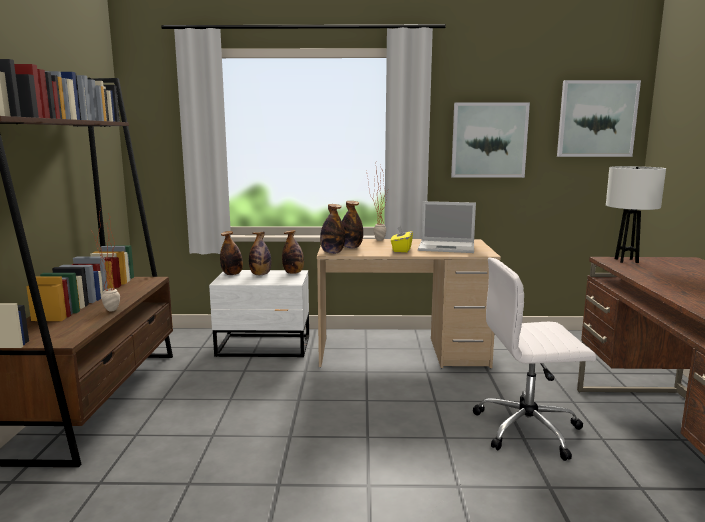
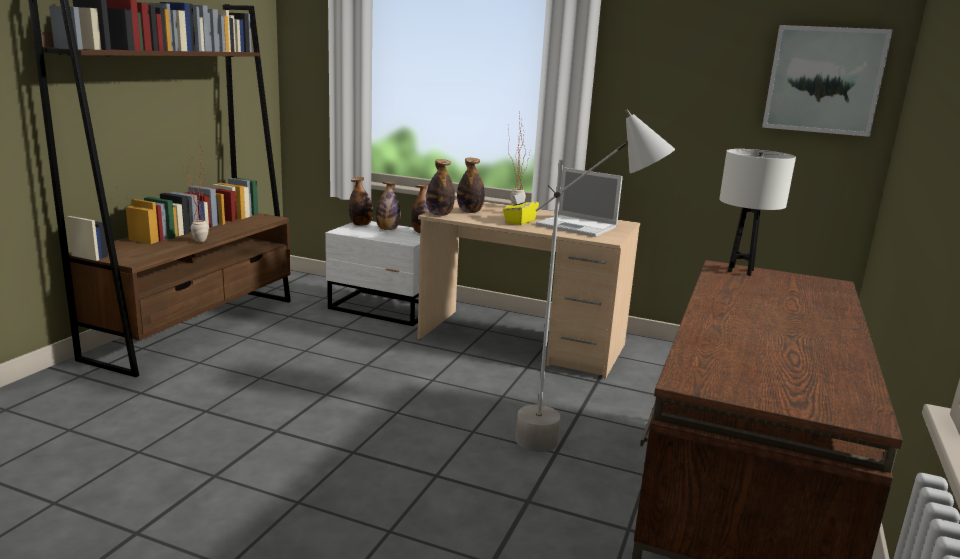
camera: 20 degrees right, 5 degrees up
(489, 140) = (672, 98): picture -> none
(529, 429) = (572, 446): white office chair -> grey floor lamp

